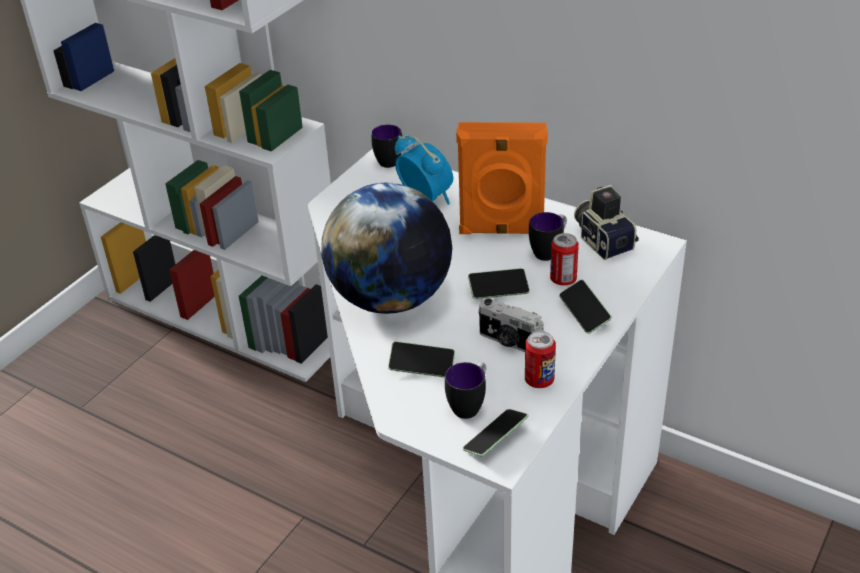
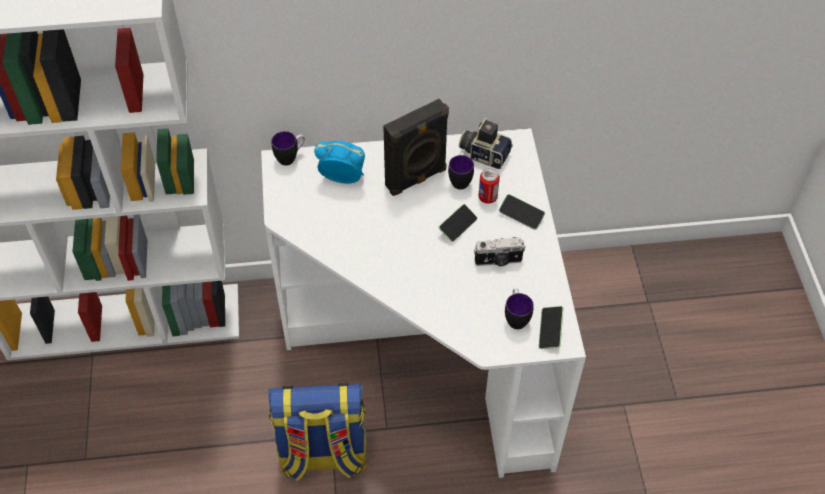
camera: 40 degrees left, 15 degrees up
(277, 531) = (322, 455): none -> backpack
(391, 299) = (398, 270): globe -> none
(422, 366) = (464, 308): phone -> none
(501, 231) = (417, 179): orange speaker -> black speaker
(539, 380) = (538, 278): can -> none

